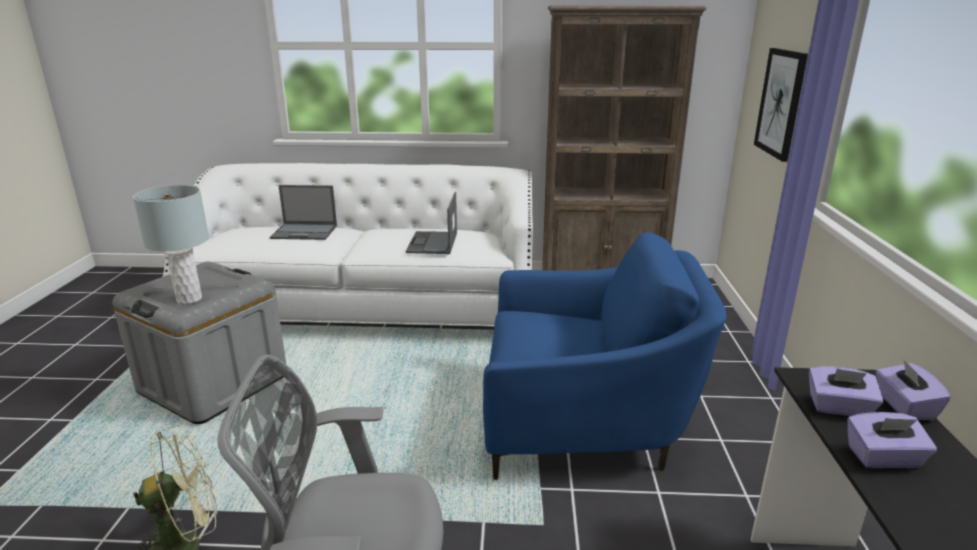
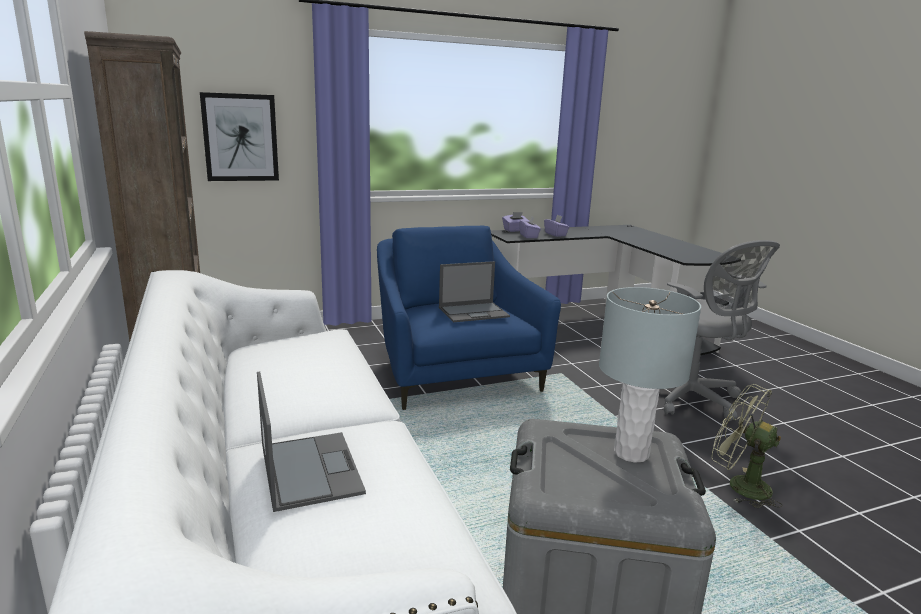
camera: 115 degrees left, 5 degrees down
(432, 243) = (319, 360): laptop -> laptop (474, 312)

